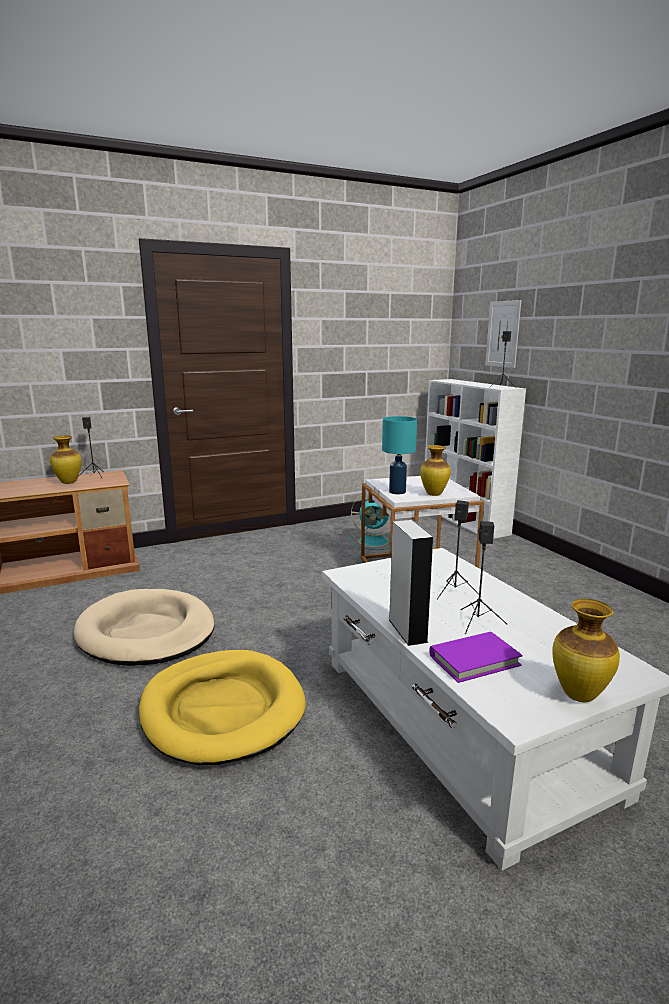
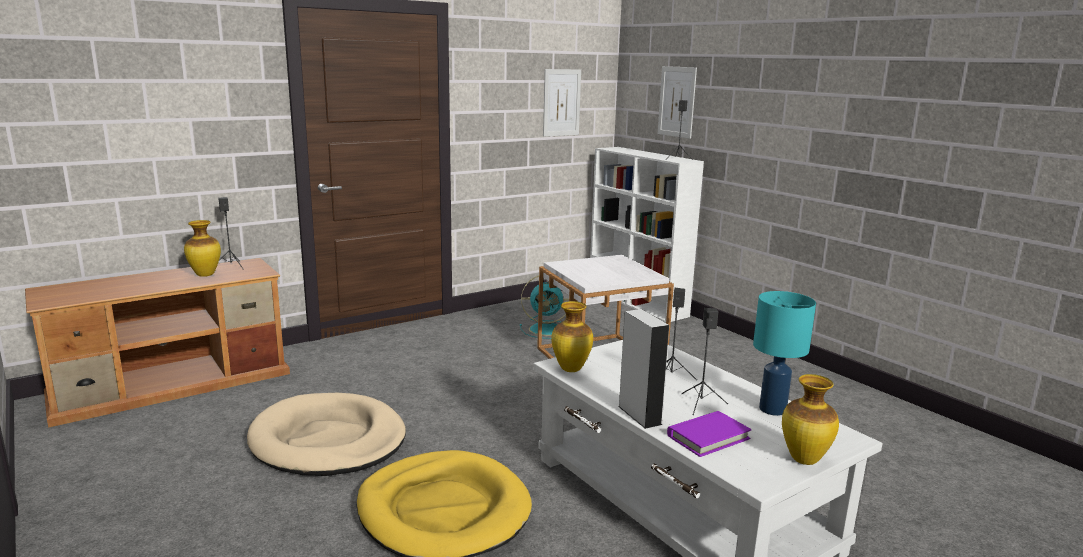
camera: 10 degrees left, 0 degrees up
(397, 338) = (561, 102): none -> picture
(397, 492) = (583, 276): turquoise table lamp -> turquoise table lamp (772, 410)
(433, 494) = (622, 278): vase -> vase (570, 369)

